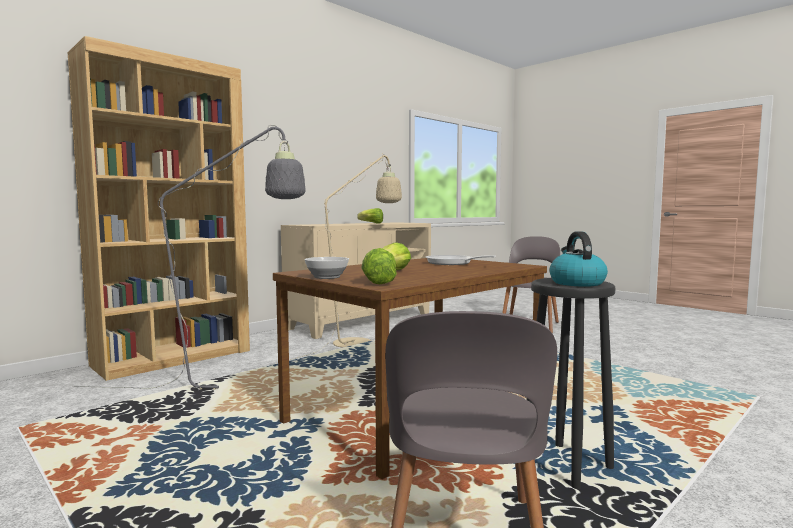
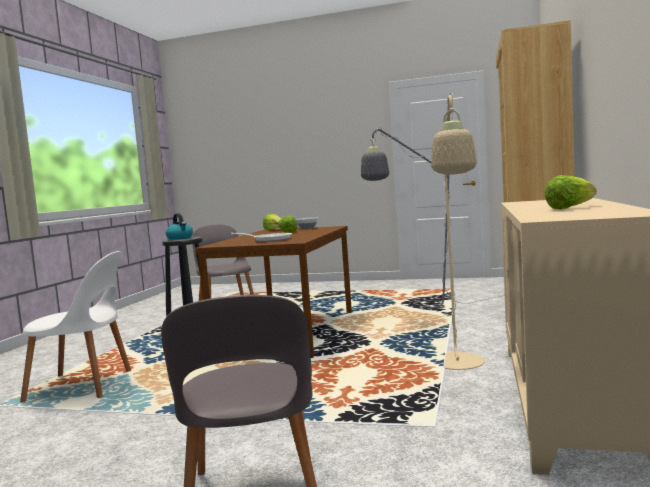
camera: 150 degrees right, 0 degrees up
(677, 396) = (84, 386): none -> white chair

